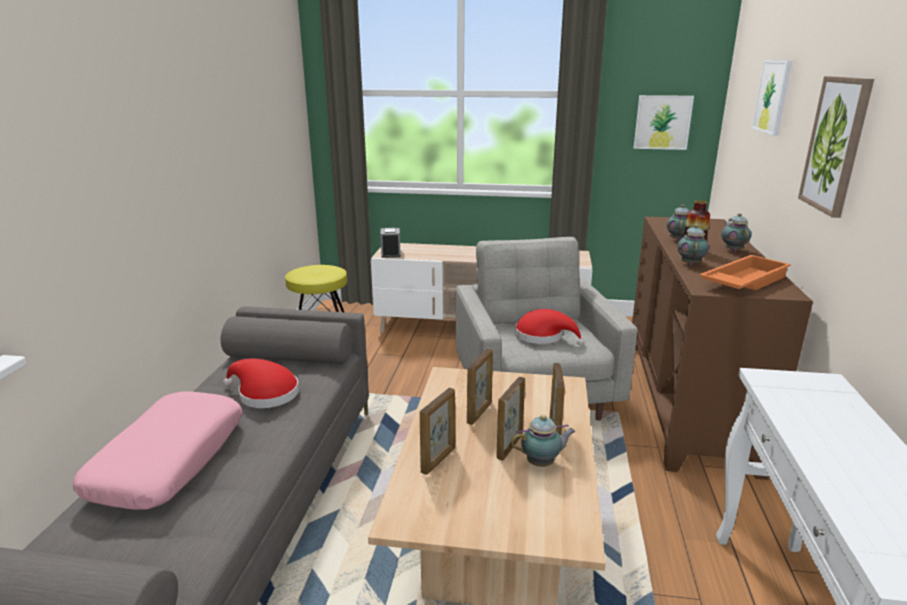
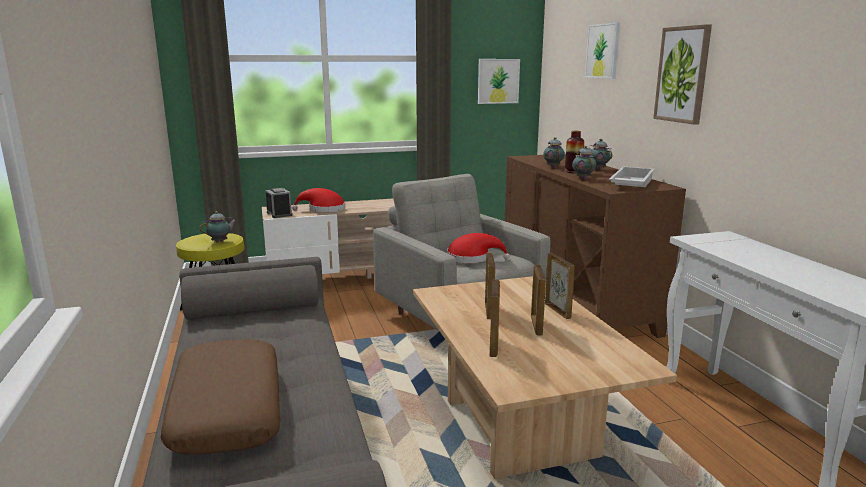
camera: 25 degrees left, 5 degrees down
(169, 460) = (226, 409): pink pillow -> brown pillow
(264, 394) = (267, 339): red hat -> red hat (323, 209)
(542, 463) = (572, 331): teapot -> teapot (221, 242)
(742, 281) = (630, 184): orange tray -> white tray

